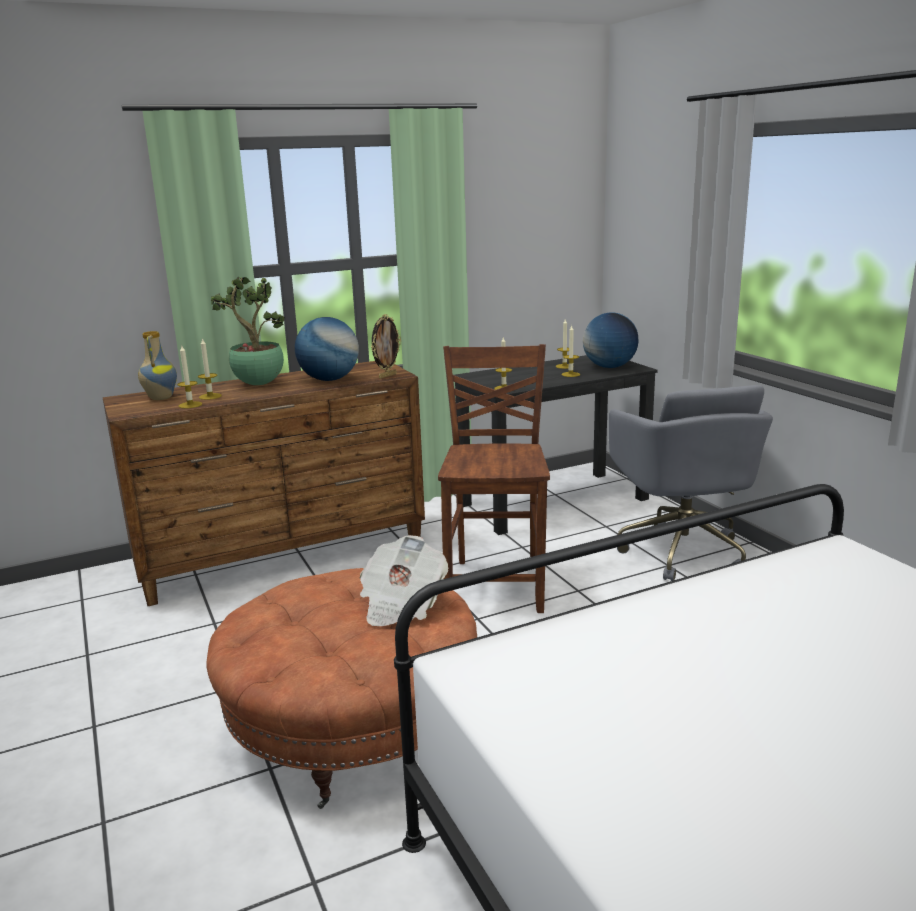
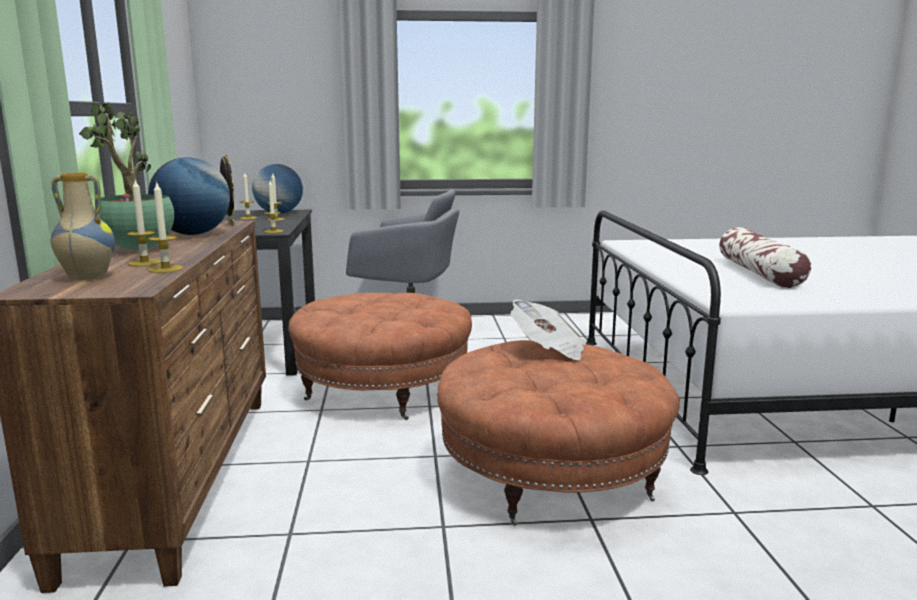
camera: 70 degrees left, 5 degrees down
(497, 584) = (383, 390): brown chair -> brown ottoman
(715, 685) = (759, 273): none -> pillow

